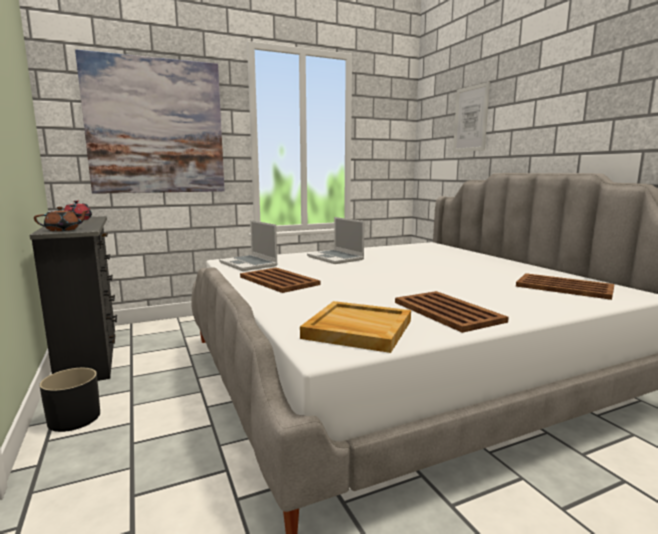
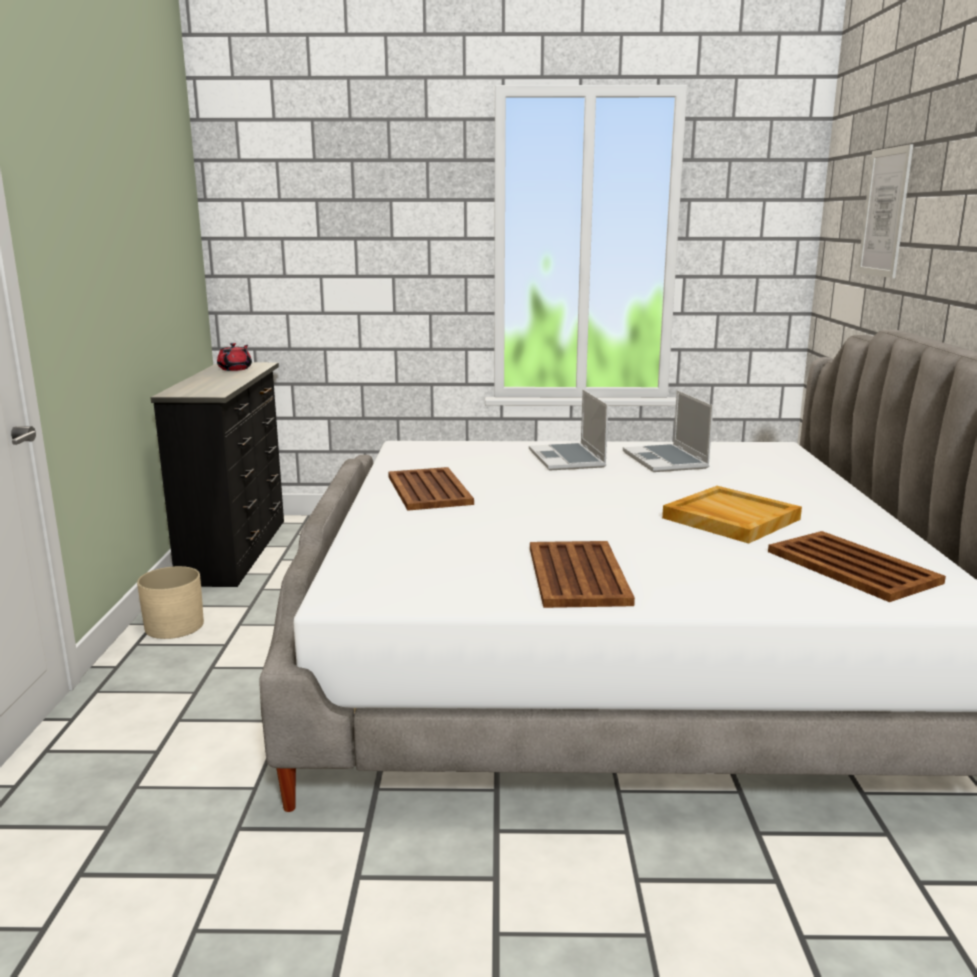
camera: 25 degrees right, 5 degrees up
(63, 230) = (192, 391): brown teapot -> none
(74, 418) = (174, 626): black planter -> beige planter
(156, 127) = (351, 232): picture -> none
(249, 264) = (428, 456): laptop -> laptop (666, 460)
(357, 329) = (420, 578): beige tray -> beige tray (729, 518)

